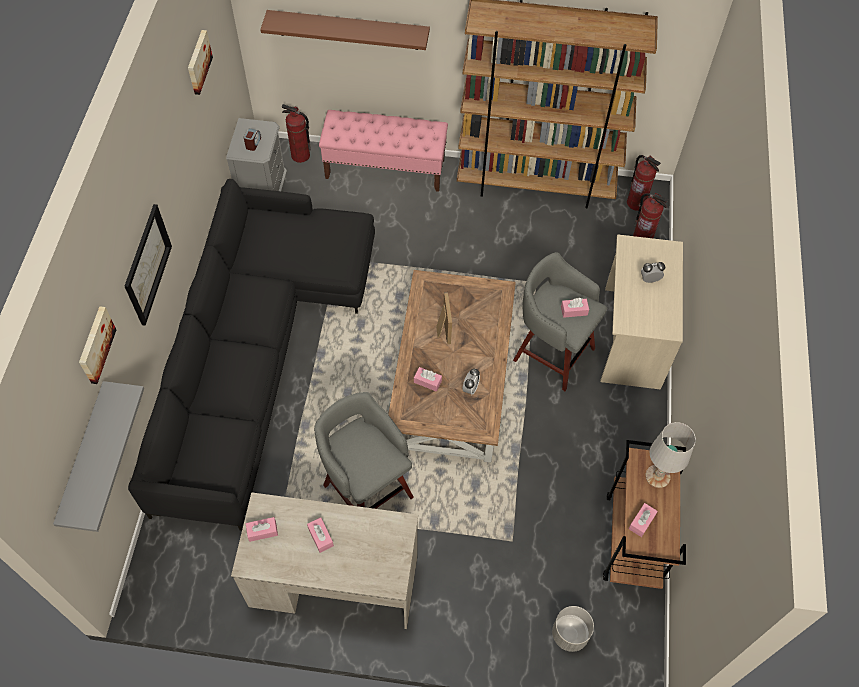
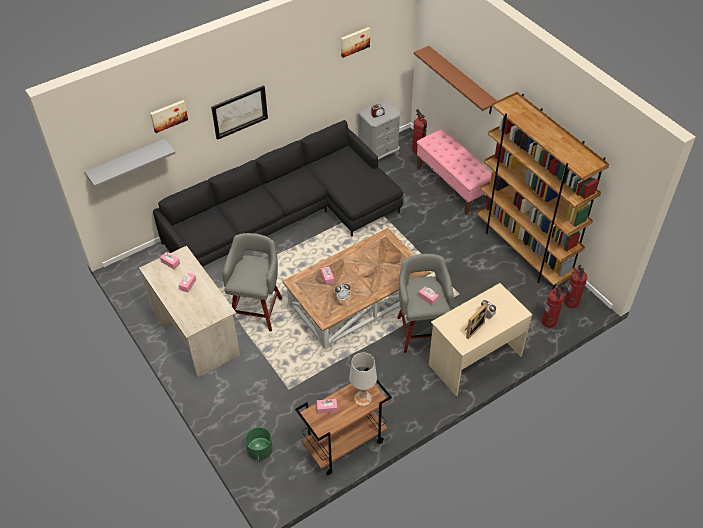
camera: 50 degrees right, 10 degrees down
(442, 329) = (365, 262): picture frame -> picture frame (472, 328)
(570, 634) = (260, 451): grey planter -> green planter

